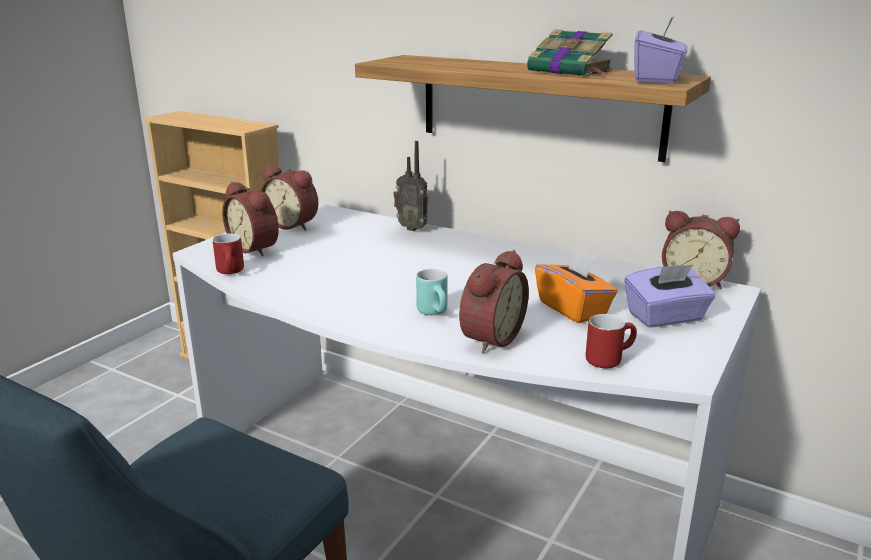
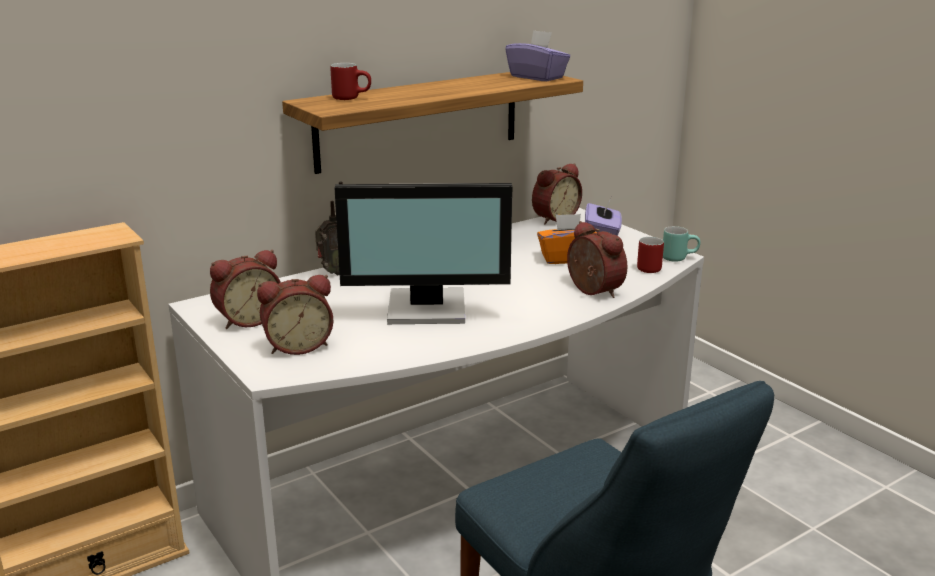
camera: 65 degrees left, 0 degrees up
(232, 272) = (357, 364): red mug -> red mug (352, 98)
(364, 274) = (428, 309): none -> monitor
(436, 313) = (535, 298): turquoise mug -> turquoise mug (679, 258)
(570, 71) = (473, 83): book -> none

